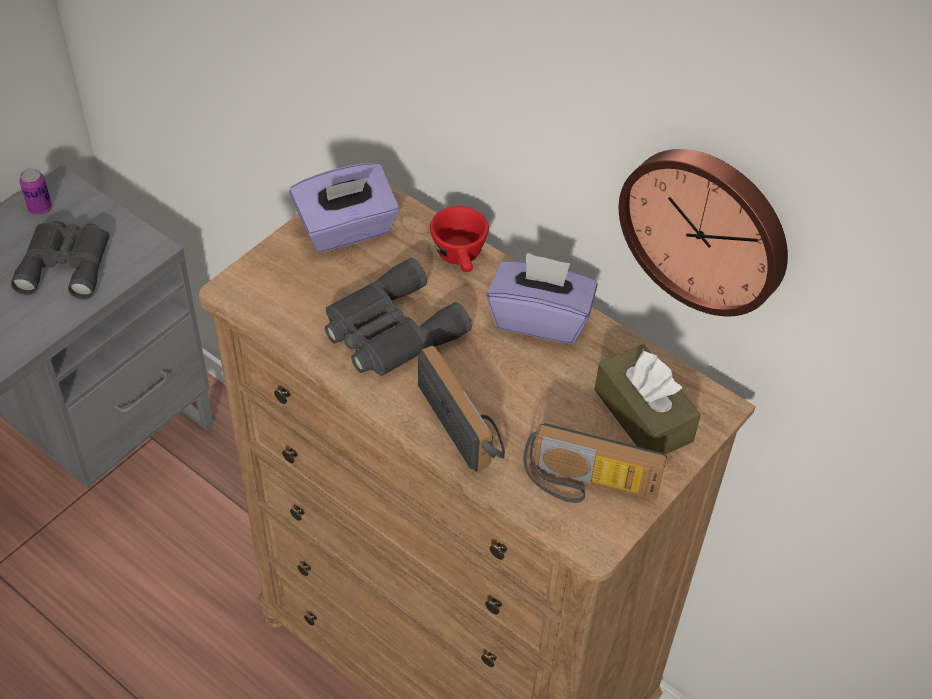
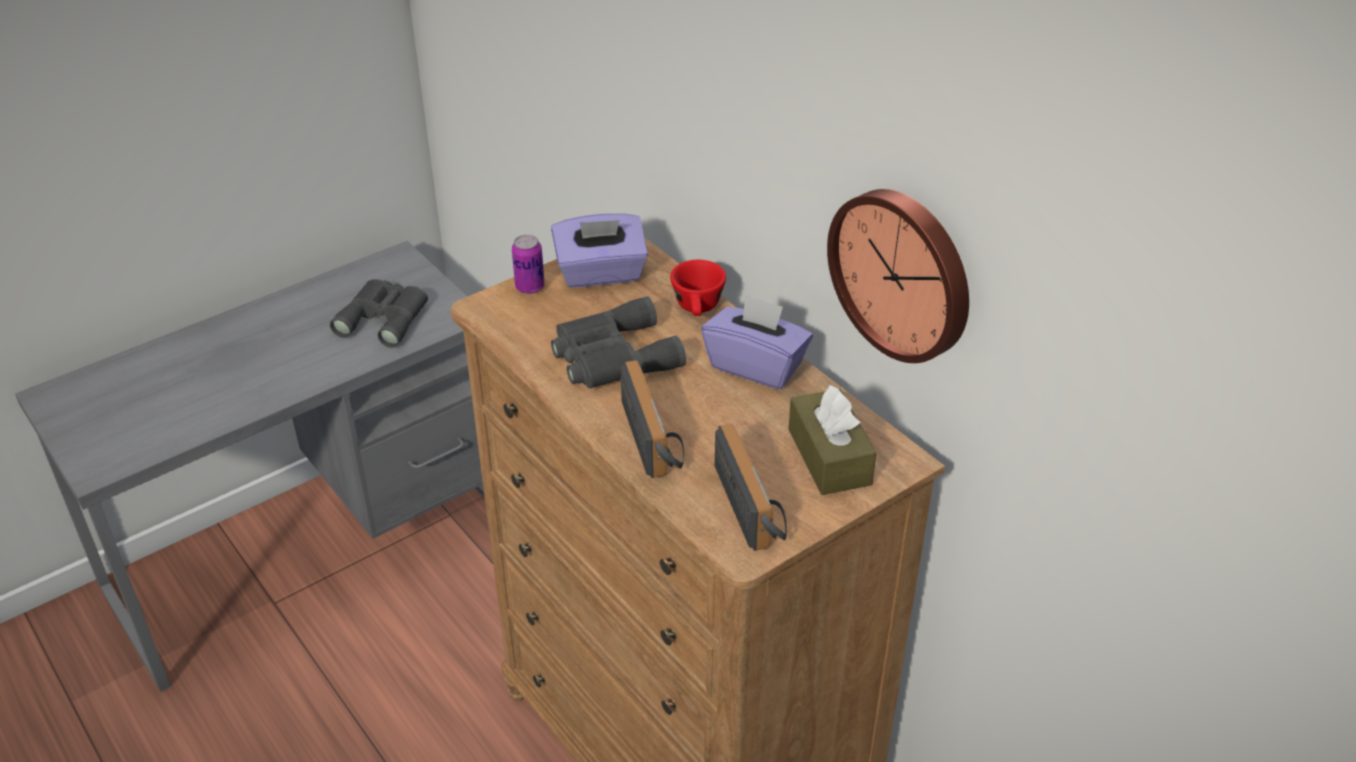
camera: 15 degrees right, 10 degrees down
(40, 208) = (377, 271): can -> can (530, 287)
(588, 487) = (755, 506): radio -> radio turned 135 degrees counterclockwise

